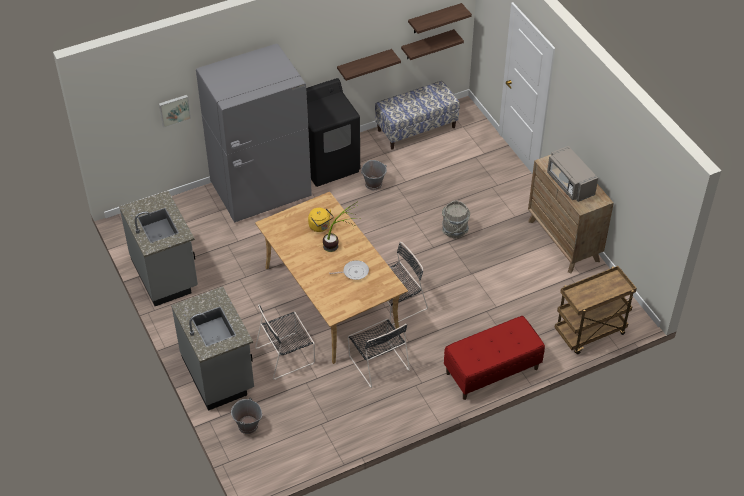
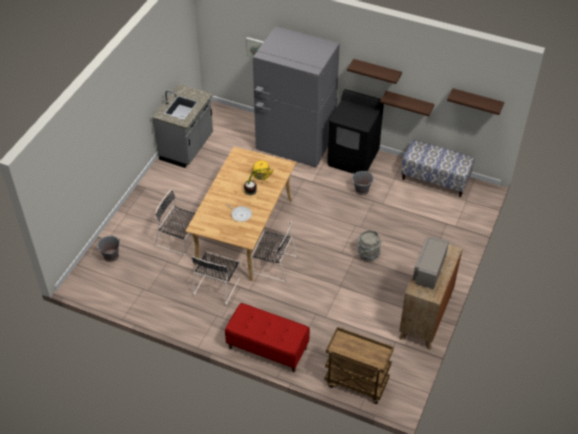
camera: 50 degrees right, 0 degrees up
(219, 373) = (137, 218): grey counter -> none
(427, 45) = (467, 119): shelf -> shelf (377, 71)

